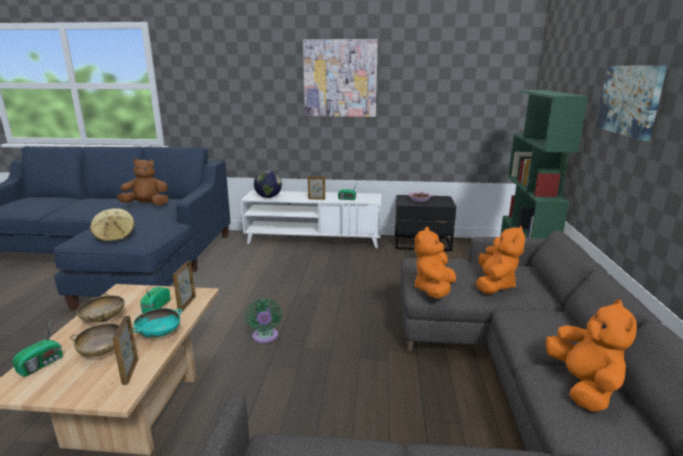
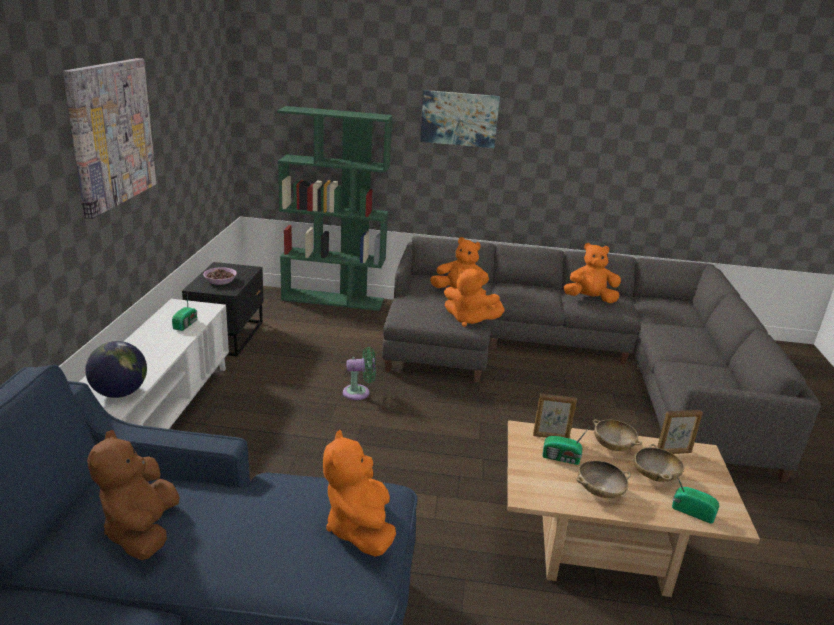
camera: 90 degrees left, 5 degrees up
(115, 236) = (360, 528): beige hat -> orange plush toy
(159, 334) = (613, 446): turquoise bowl -> beige bowl
(265, 337) = (460, 466): green fan -> green fan (359, 392)
(316, 199) = (168, 348): picture frame -> none

